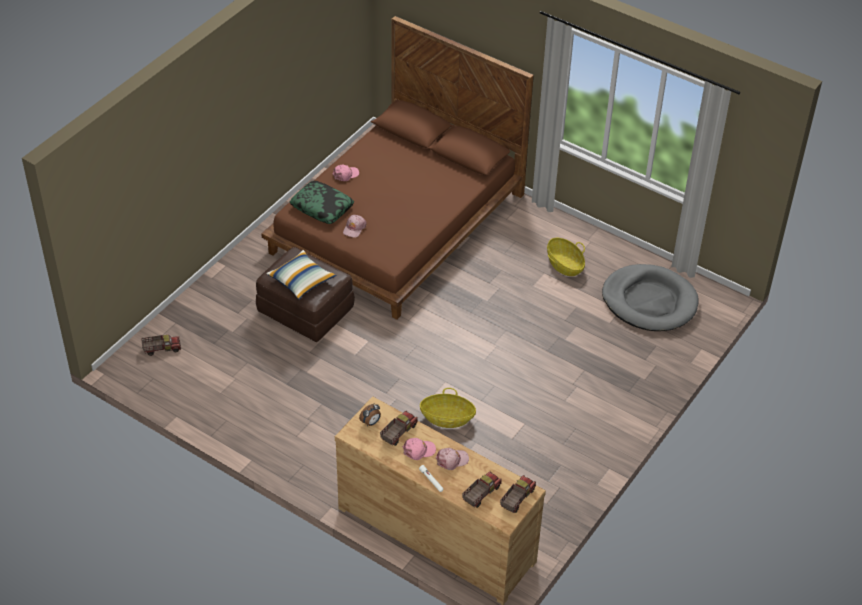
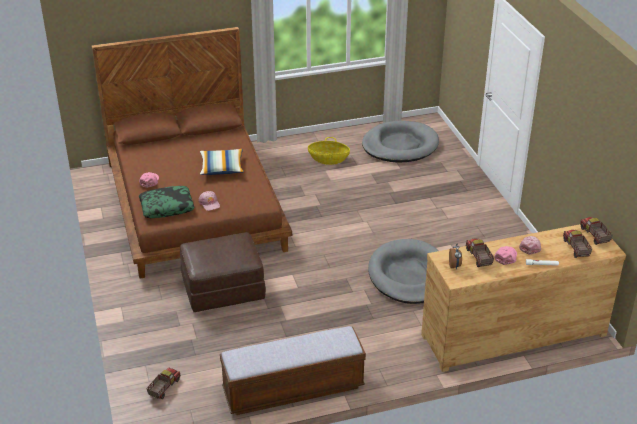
camera: 50 degrees left, 10 degrees down
(229, 424) = (293, 389): none -> bench
(301, 281) = (225, 255): pillow -> pillow (222, 168)
(447, 418) = (409, 275): basket -> grey dog bed

